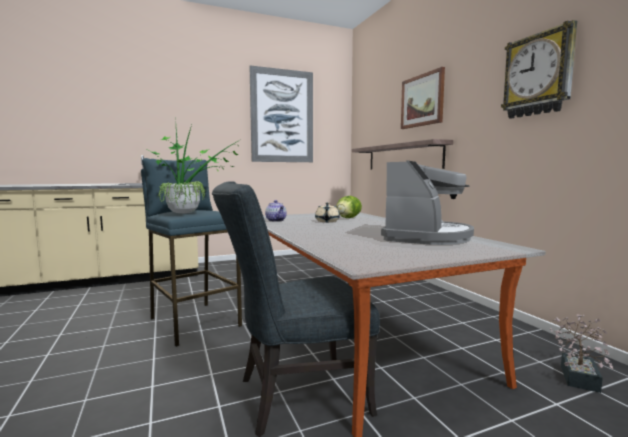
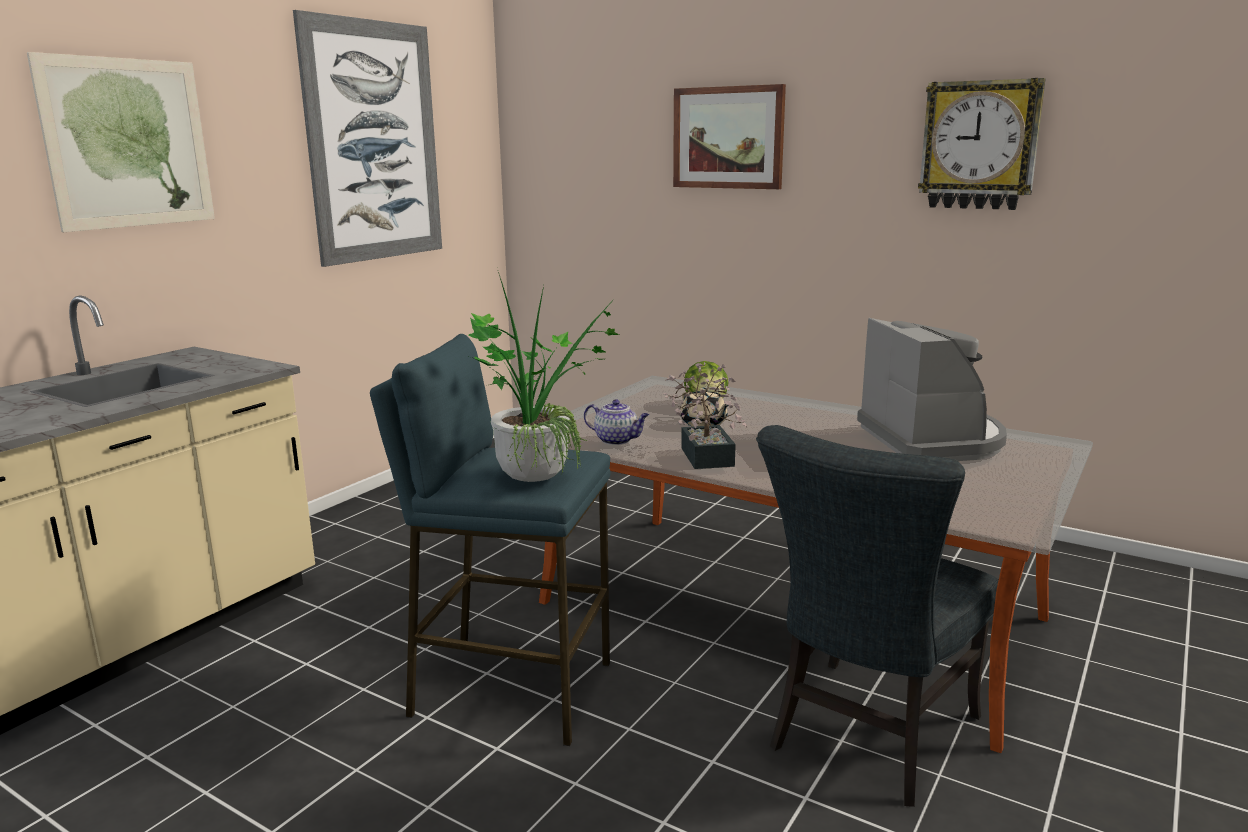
camera: 35 degrees left, 10 degrees up
(176, 109) = (128, 143): none -> picture
(402, 157) = (676, 243): shelf -> none
(579, 375) = (1076, 578): potted plant -> potted plant (706, 454)

